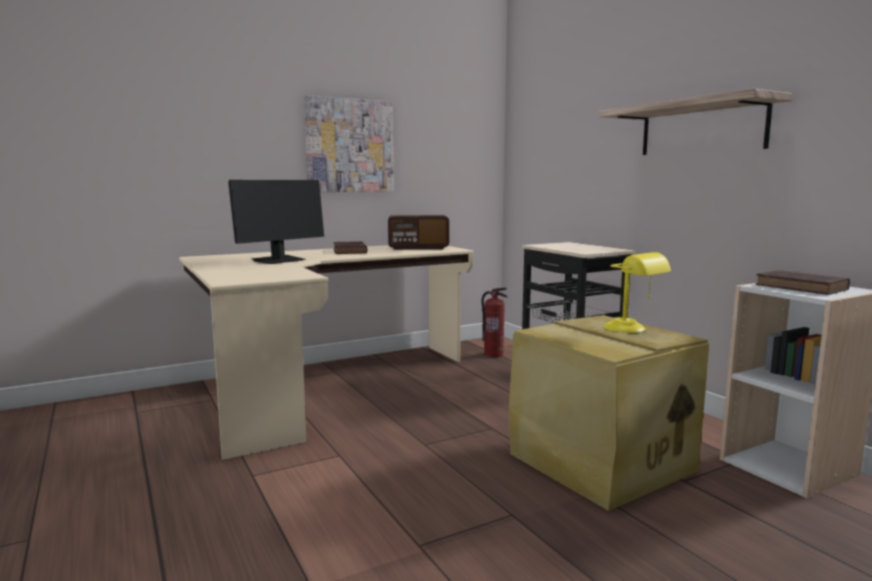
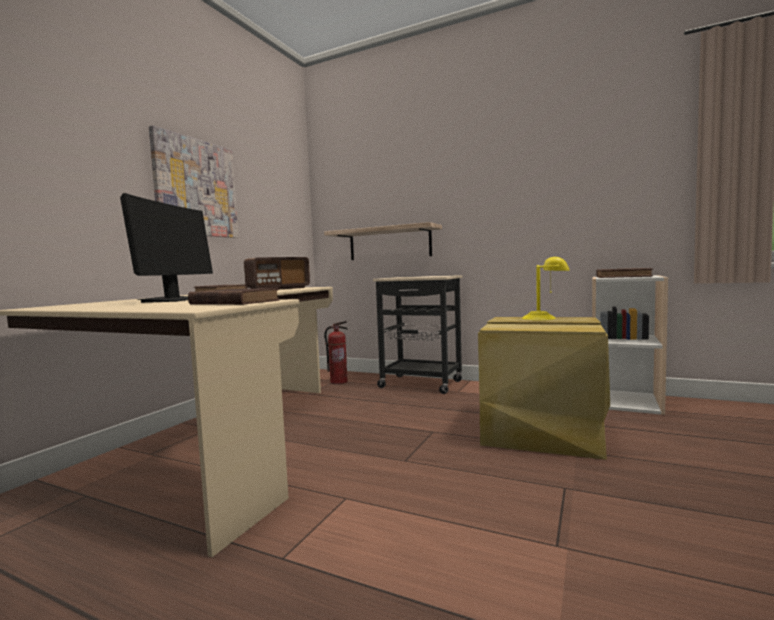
camera: 35 degrees left, 5 degrees down
(277, 275) = (233, 302): none -> brown book
(701, 128) = (509, 181): shelf -> shelf (389, 243)

